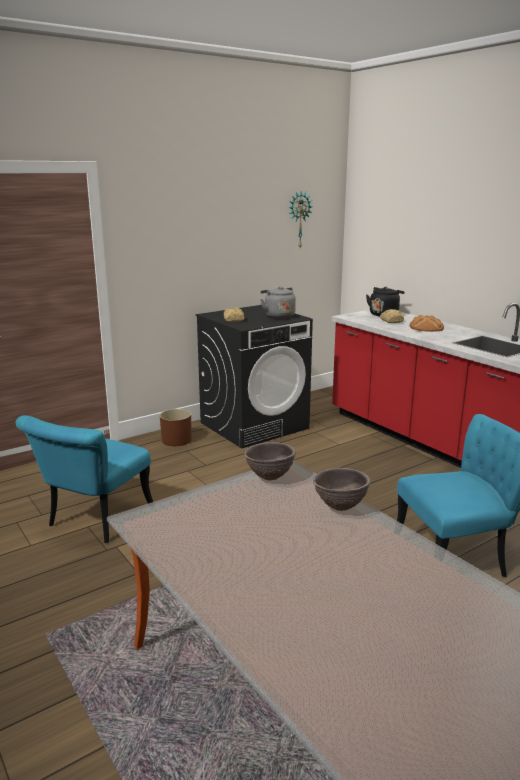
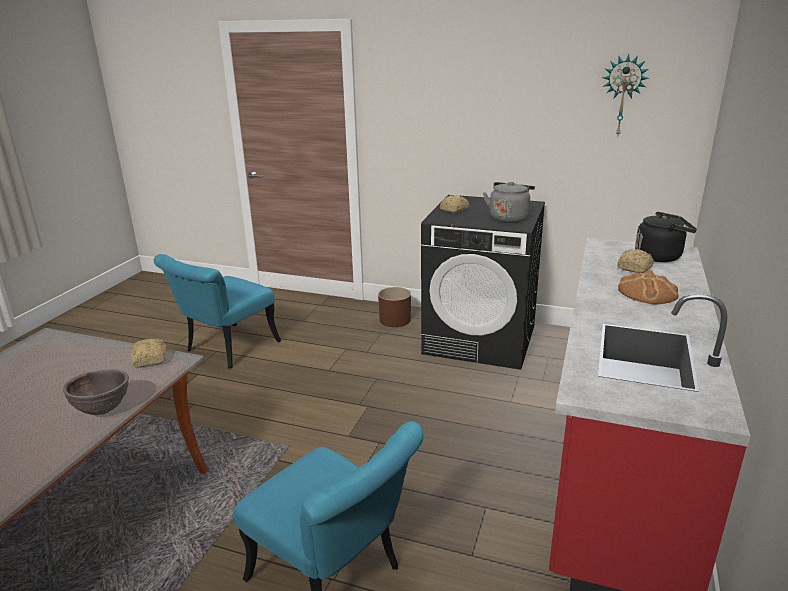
camera: 55 degrees right, 5 degrees up
(94, 521) = (226, 350): turquoise chair -> turquoise chair turned 45 degrees counterclockwise
(269, 477) = (149, 360): brown bowl -> bread

